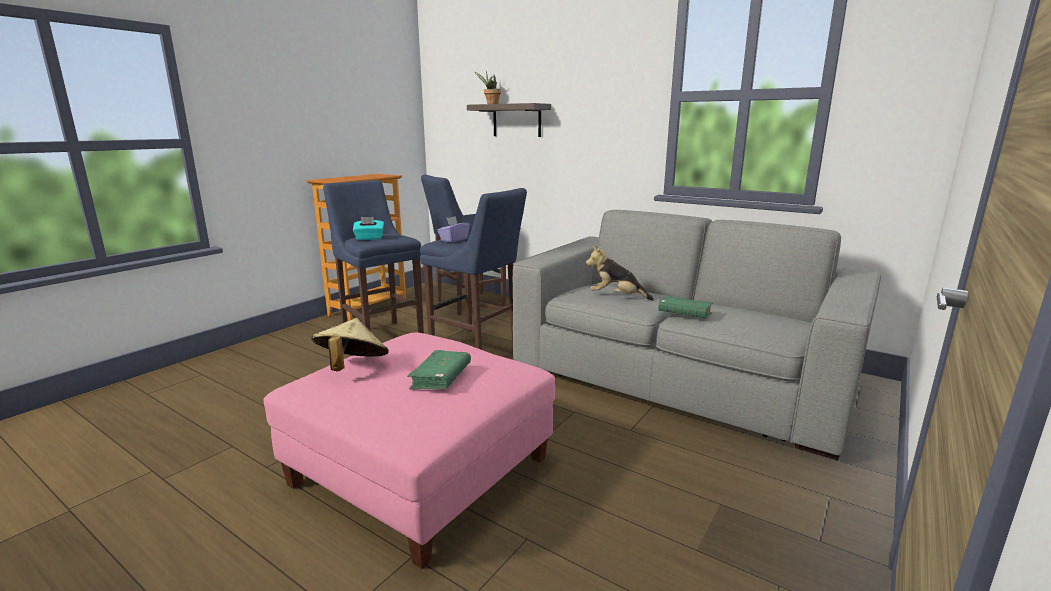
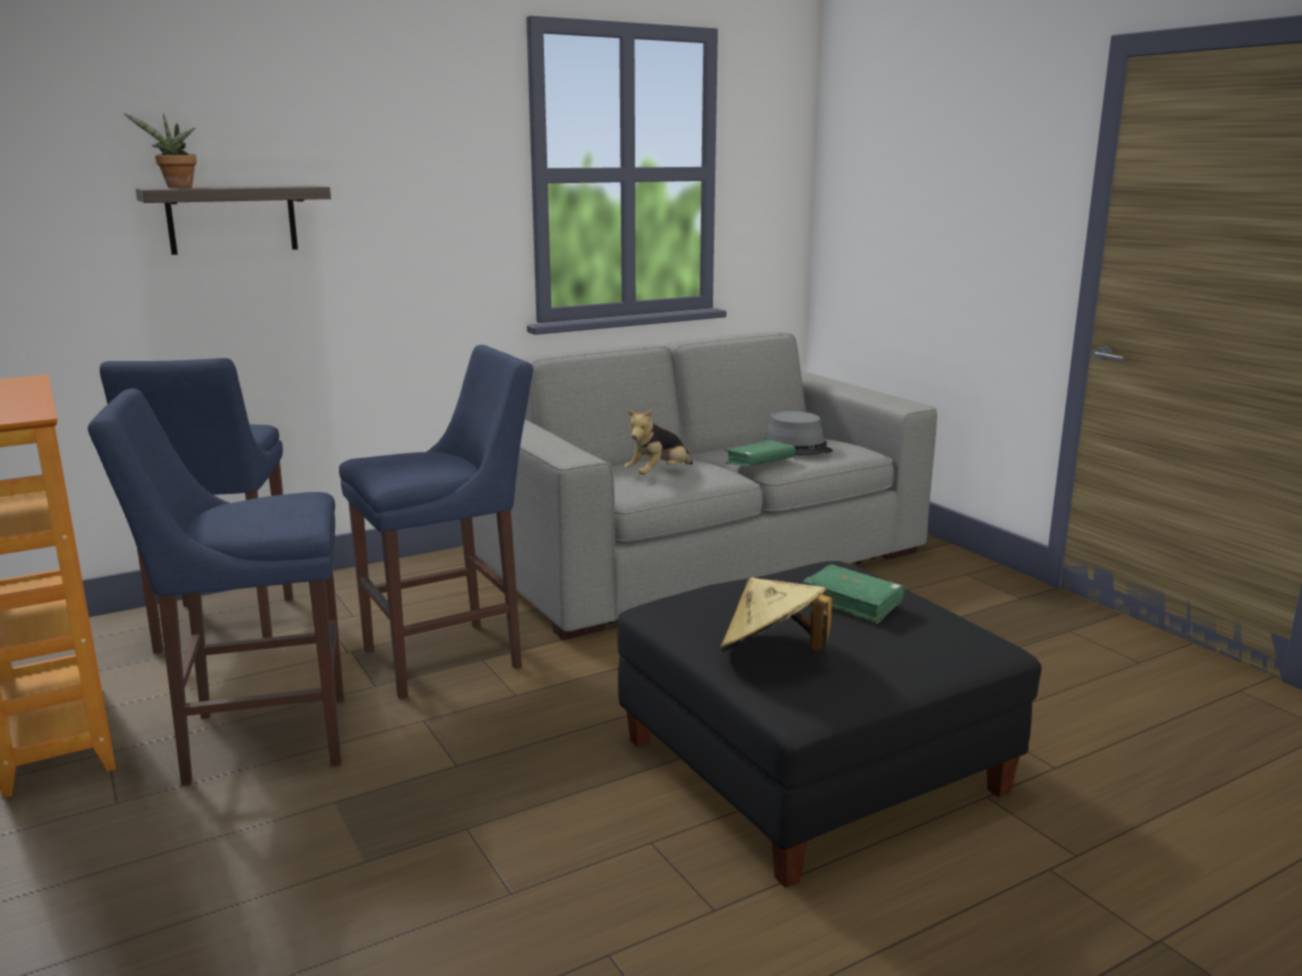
camera: 65 degrees left, 0 degrees up
(369, 238) = (263, 518): turquoise tissue box -> none
(419, 471) = (812, 767): pink ottoman -> black ottoman
(454, 240) = (400, 468): purple tissue box -> none
(745, 318) = (798, 447): none -> grey hat

